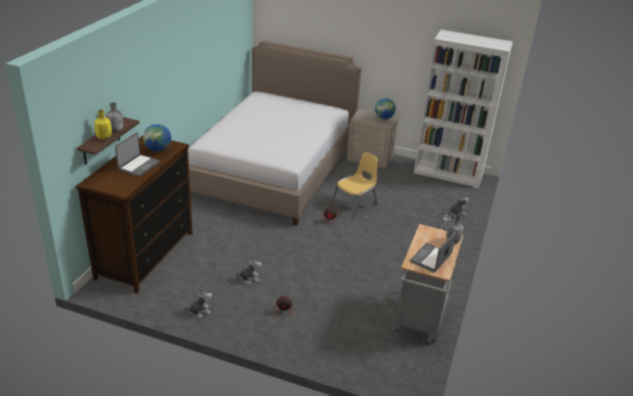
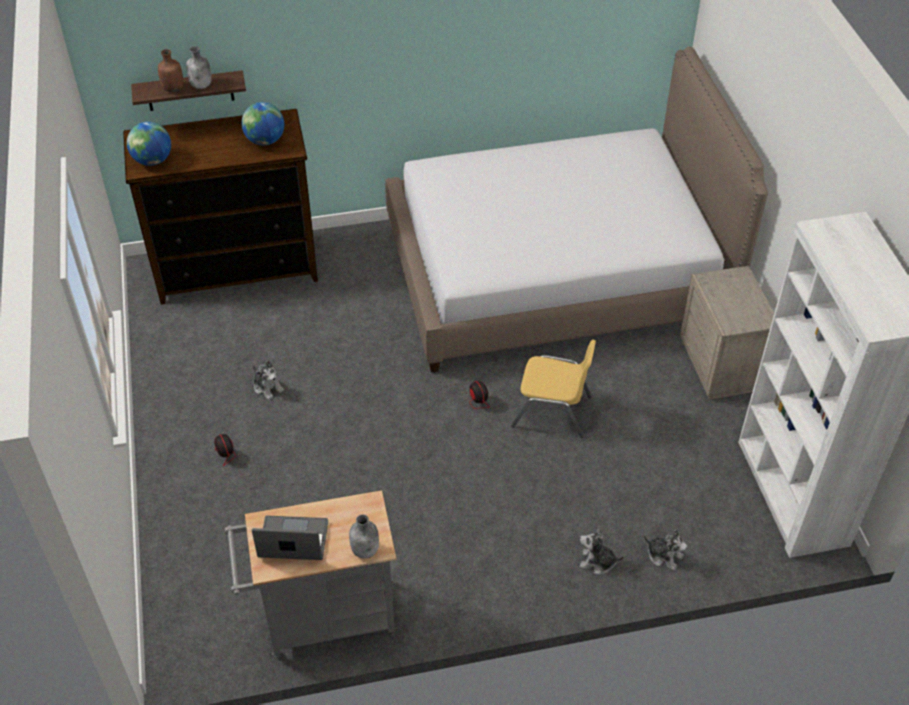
camera: 60 degrees right, 15 degrees up
(104, 138) = (173, 88): yellow bottle -> brown bottle
(138, 166) = (209, 148): laptop -> none
(199, 311) = (167, 377): plush toy -> none
(384, 118) = (751, 311): globe -> globe (153, 161)

